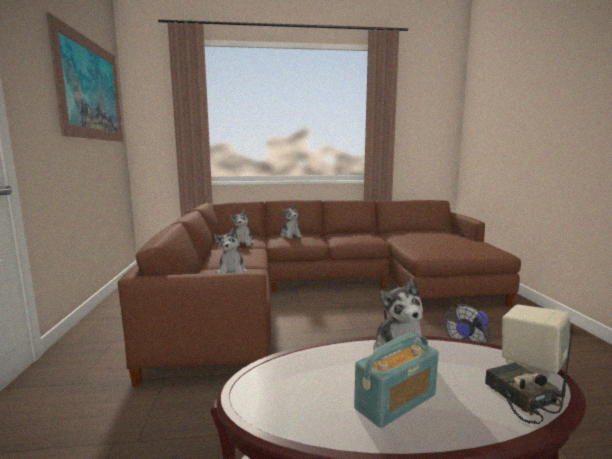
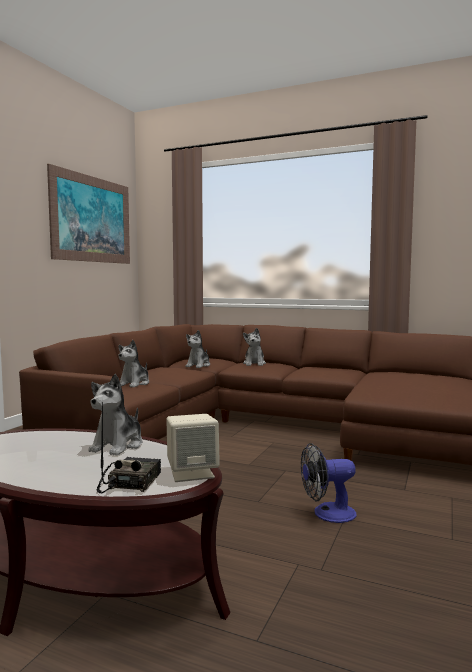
camera: 30 degrees right, 5 degrees down
(396, 402) = (49, 463): radio -> none

